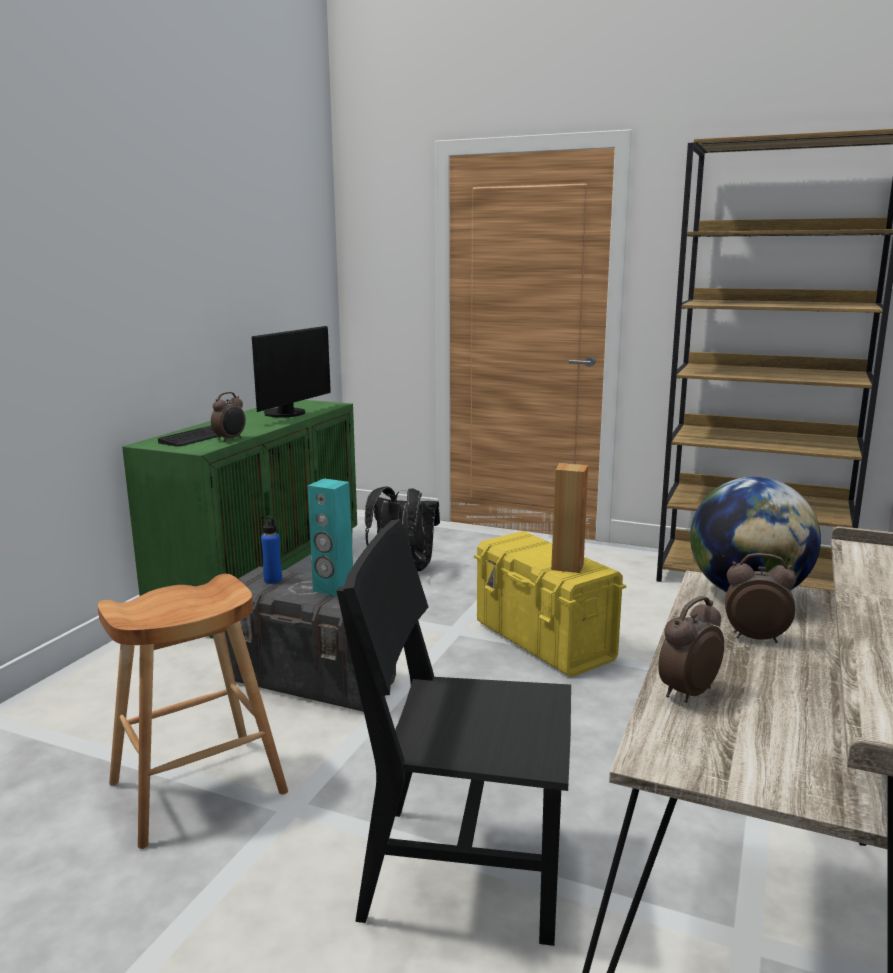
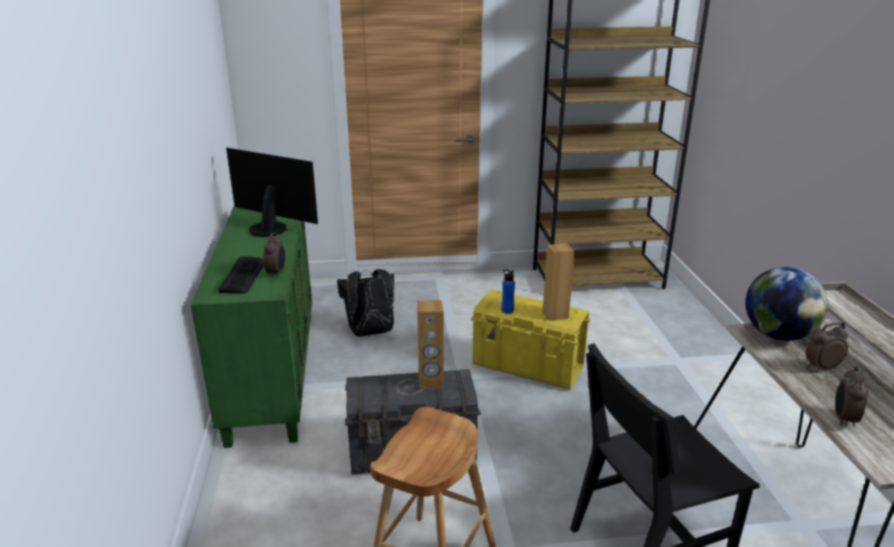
camera: 30 degrees left, 10 degrees up
(273, 580) = (376, 387): blue bottle -> blue bottle (507, 310)
(289, 413) = (270, 228): monitor -> monitor turned 60 degrees counterclockwise
(333, 589) = (431, 382): turquoise speaker -> brown speaker

